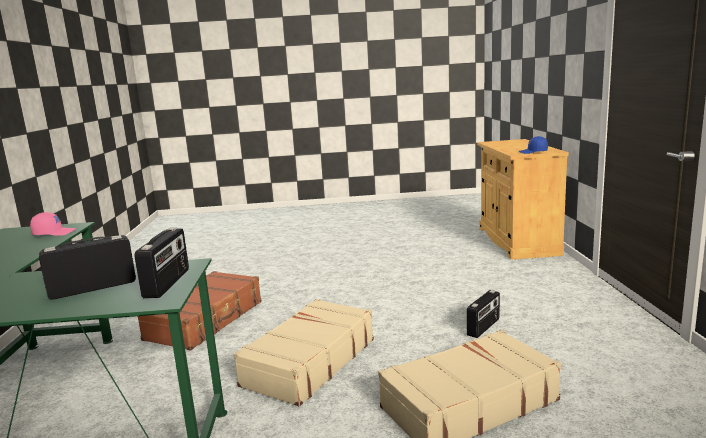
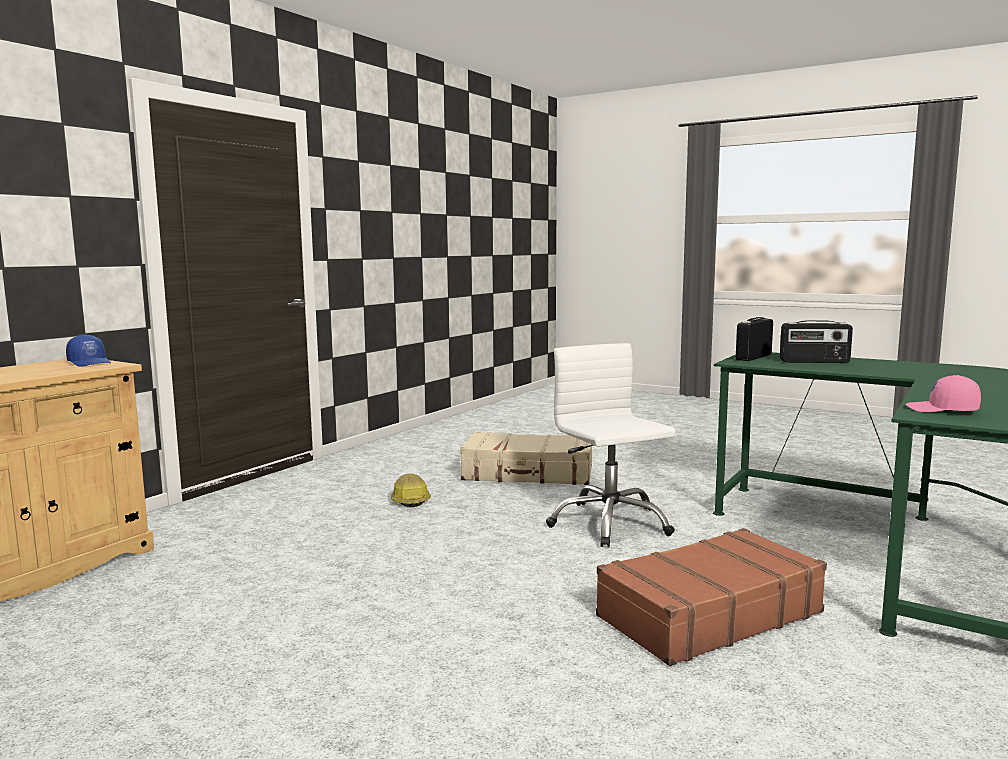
camera: 145 degrees left, 5 degrees down
(309, 362) = (609, 523): beige suitcase -> white office chair
(484, 327) = (409, 500): radio -> hard hat

